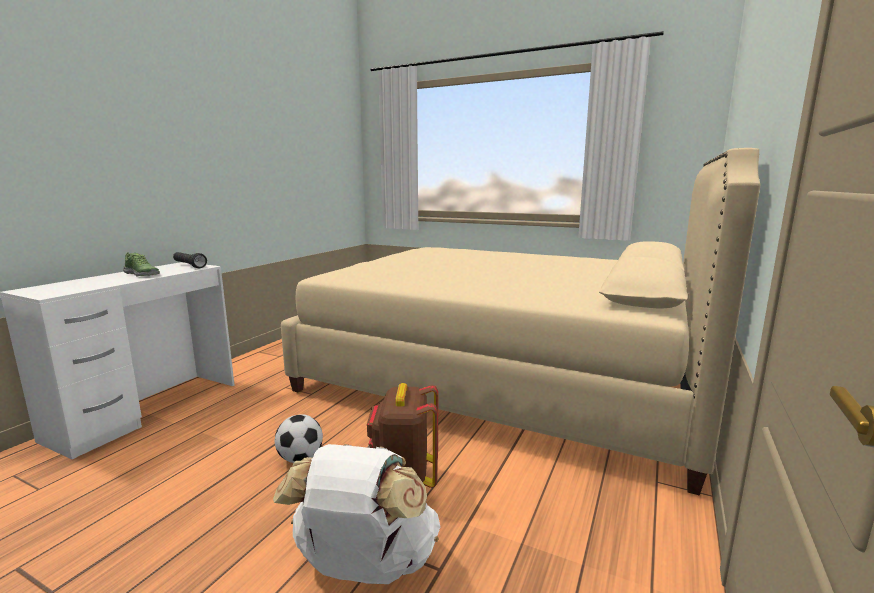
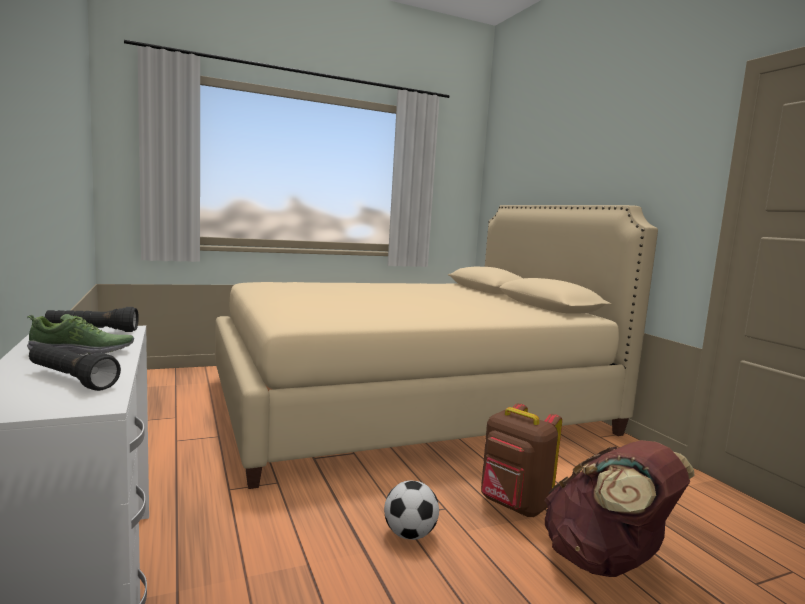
camera: 50 degrees left, 5 degrees down
(87, 284) = (71, 380): none -> black flashlight
(364, 567) = (606, 562): white backpack -> brown backpack

